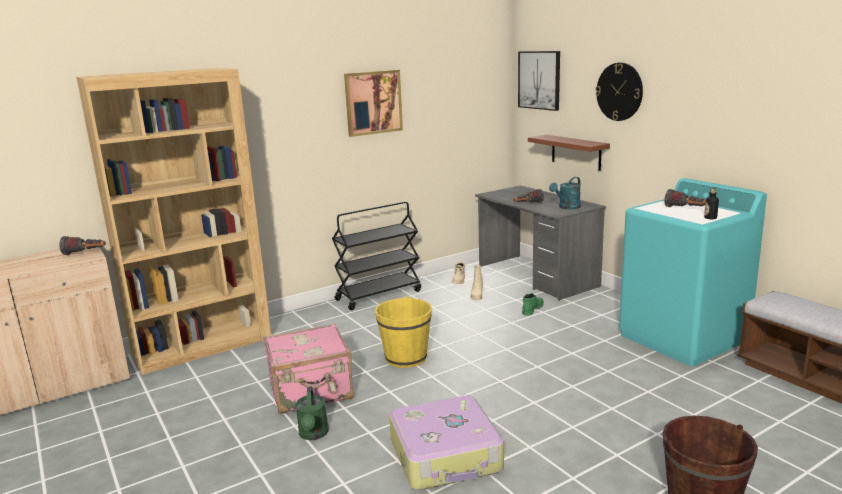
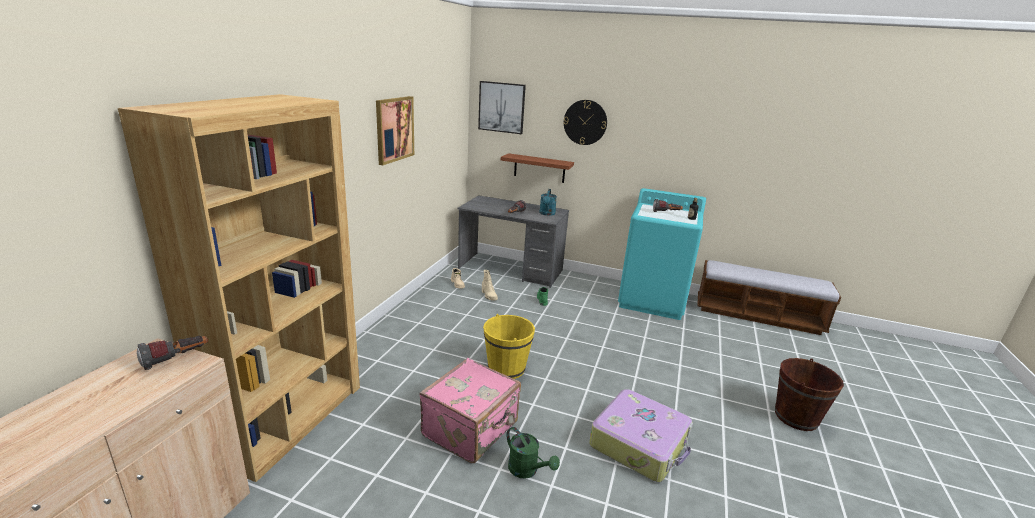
camera: 40 degrees left, 5 degrees up
(379, 295) = (407, 313): black cart -> none

